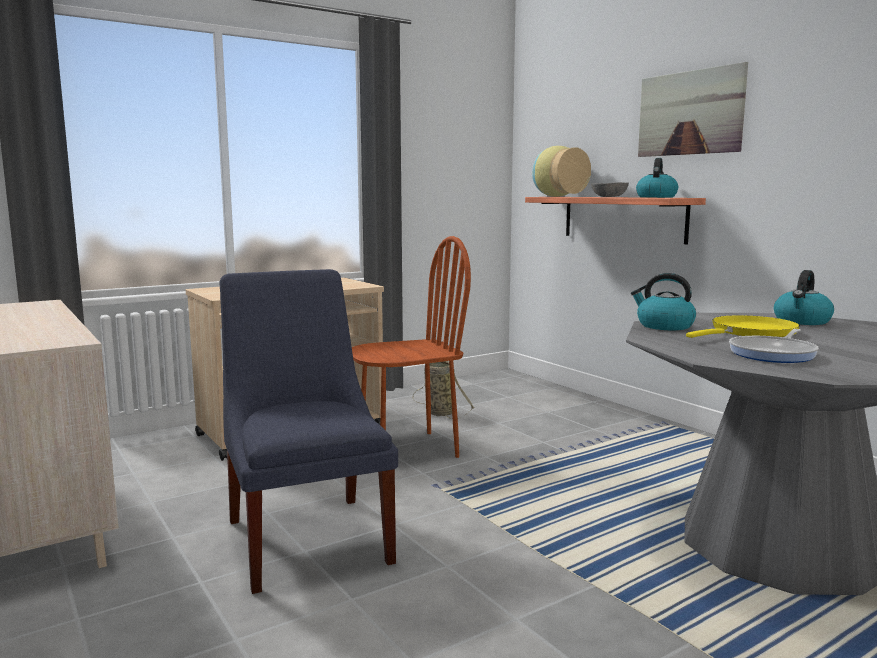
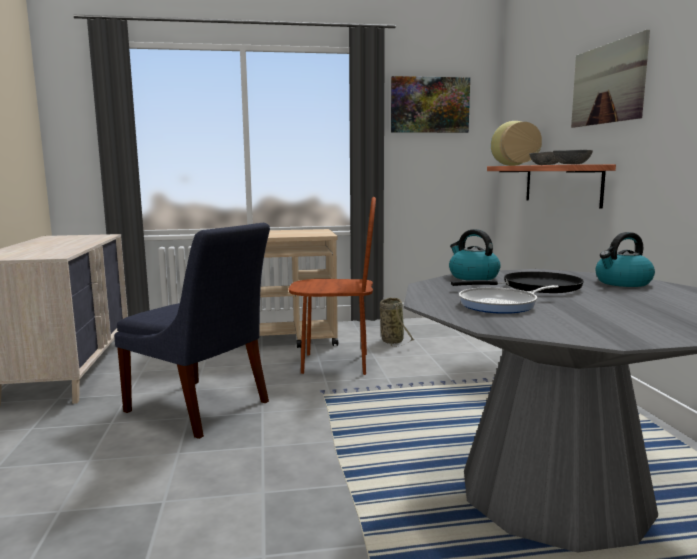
camera: 25 degrees right, 0 degrees up
(308, 536) = (201, 408): blue chair -> blue chair turned 120 degrees clockwise
(443, 121) = (429, 105): none -> picture
(656, 197) = (571, 164): kettle -> grey bowl
(750, 332) = (536, 287): yellow frying pan -> black frying pan

